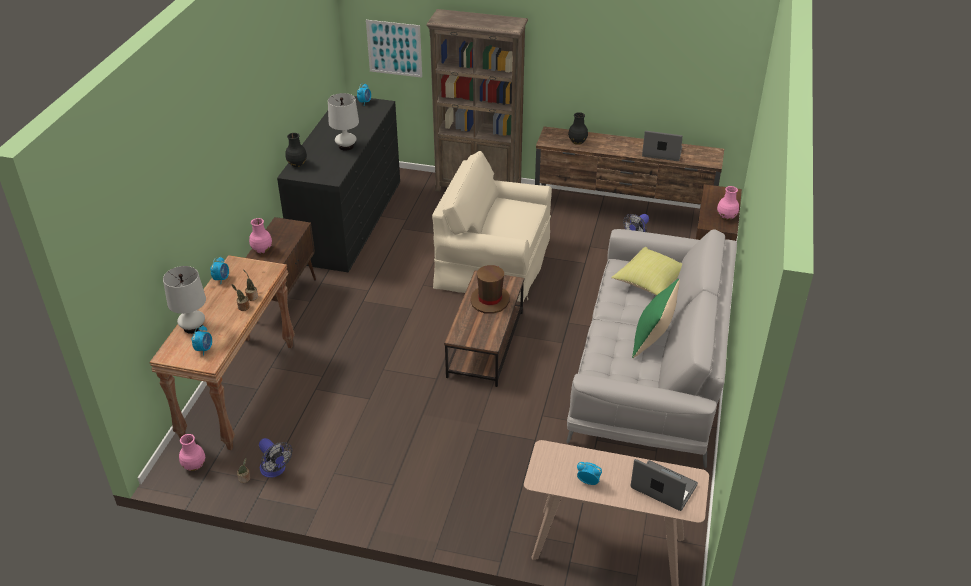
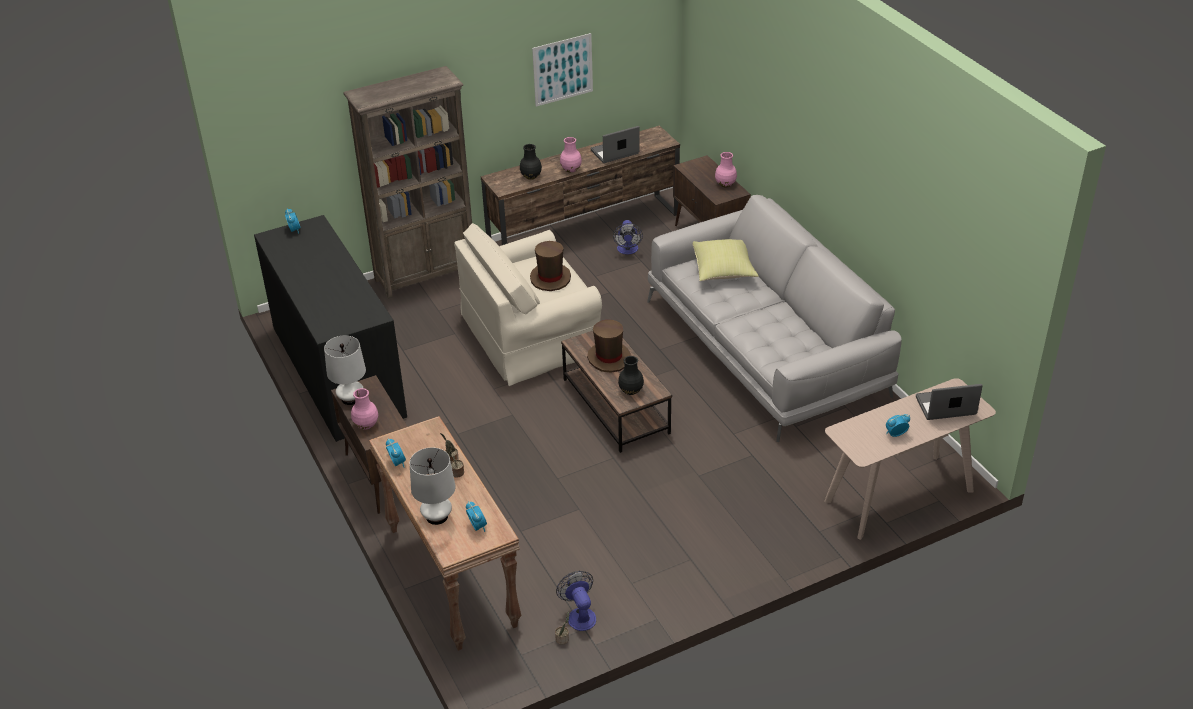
camera: 40 degrees left, 0 degrees up
(194, 465) = (502, 660): pink vase -> pink vase (570, 169)
(275, 470) = (579, 615): fan -> fan turned 120 degrees counterclockwise
(297, 164) = (318, 321): black vase -> black vase (631, 391)
(346, 146) = (342, 280): white table lamp -> white table lamp (351, 398)
(394, 48) = (297, 156): picture -> picture (563, 69)
(510, 220) = (550, 278): none -> brown hat
(652, 339) = (781, 314): green pillow -> none

